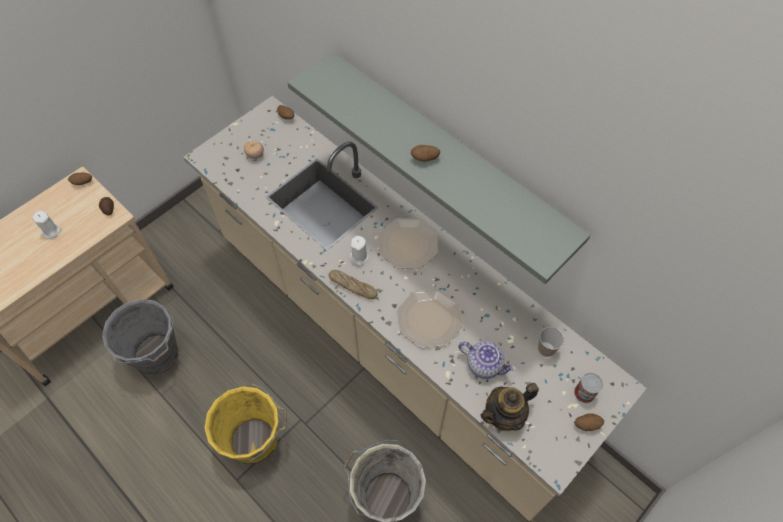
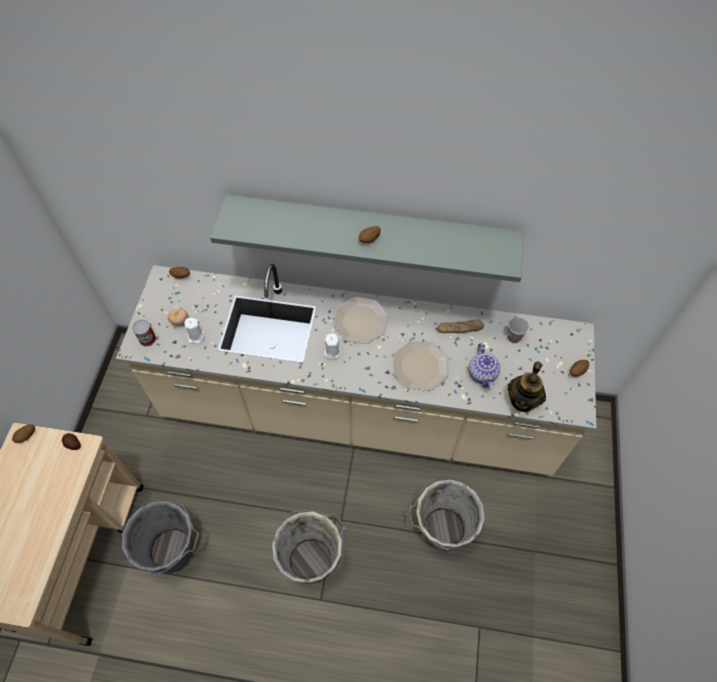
camera: 35 degrees left, 0 degrees up
(51, 232) = (33, 496): white candle -> white candle (196, 337)
(256, 441) = (313, 559): yellow bucket -> grey bucket
(353, 286) = (345, 377): bread -> bread (460, 329)
(484, 364) = (483, 374): teapot -> teapot turned 90 degrees clockwise
(584, 393) = (559, 351): can -> can (147, 339)

